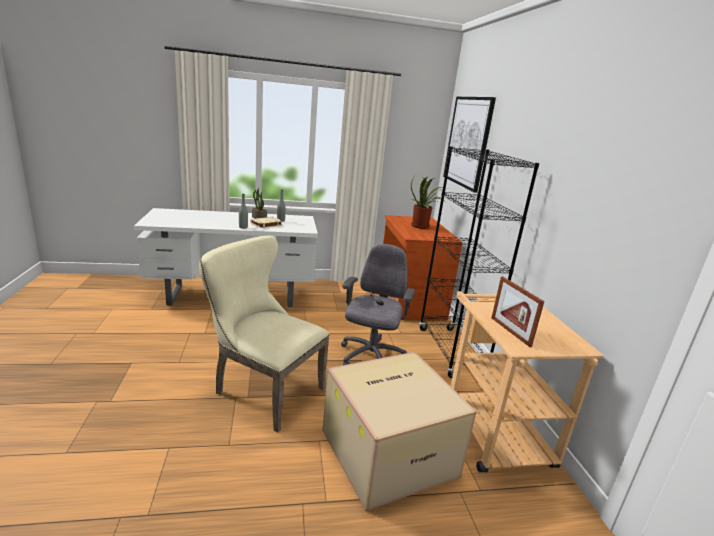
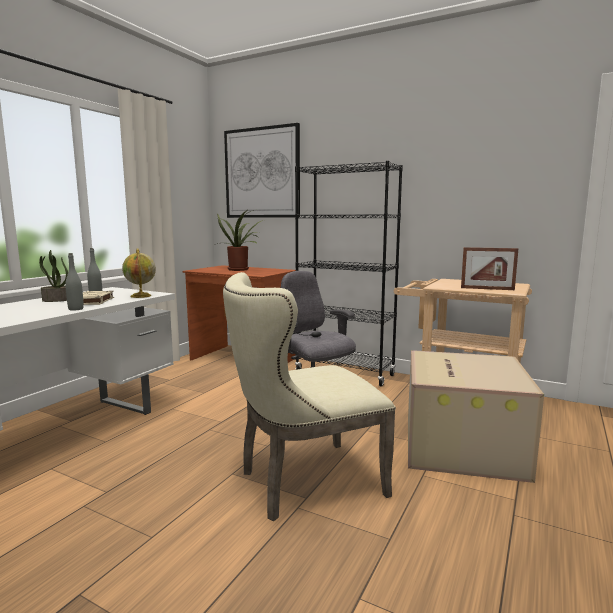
camera: 50 degrees left, 10 degrees down
(295, 229) = (141, 296): none -> globe

